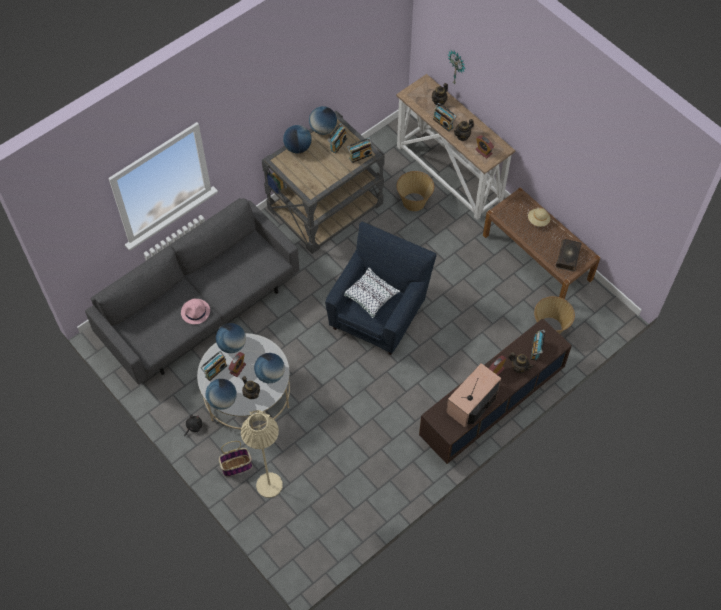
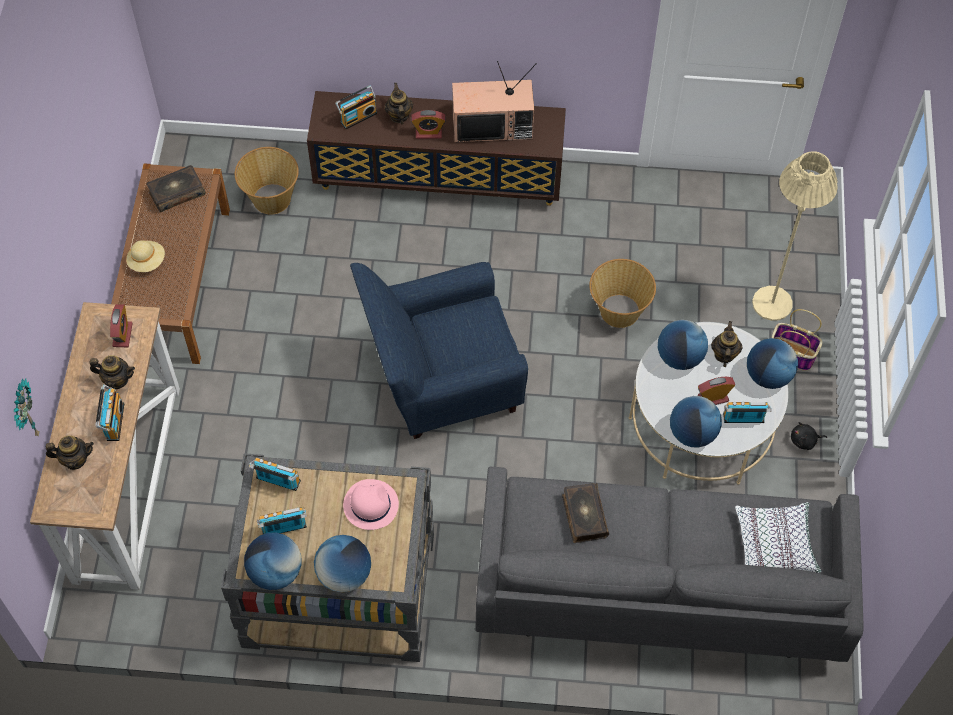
camera: 135 degrees left, 0 degrees up
(195, 311) = (698, 520): pink hat -> pink hat (370, 505)
(244, 274) = (584, 516): none -> book
(370, 296) = (459, 341): white pillow -> white pillow (775, 544)
(414, 201) = (220, 486): basket -> basket (618, 311)

